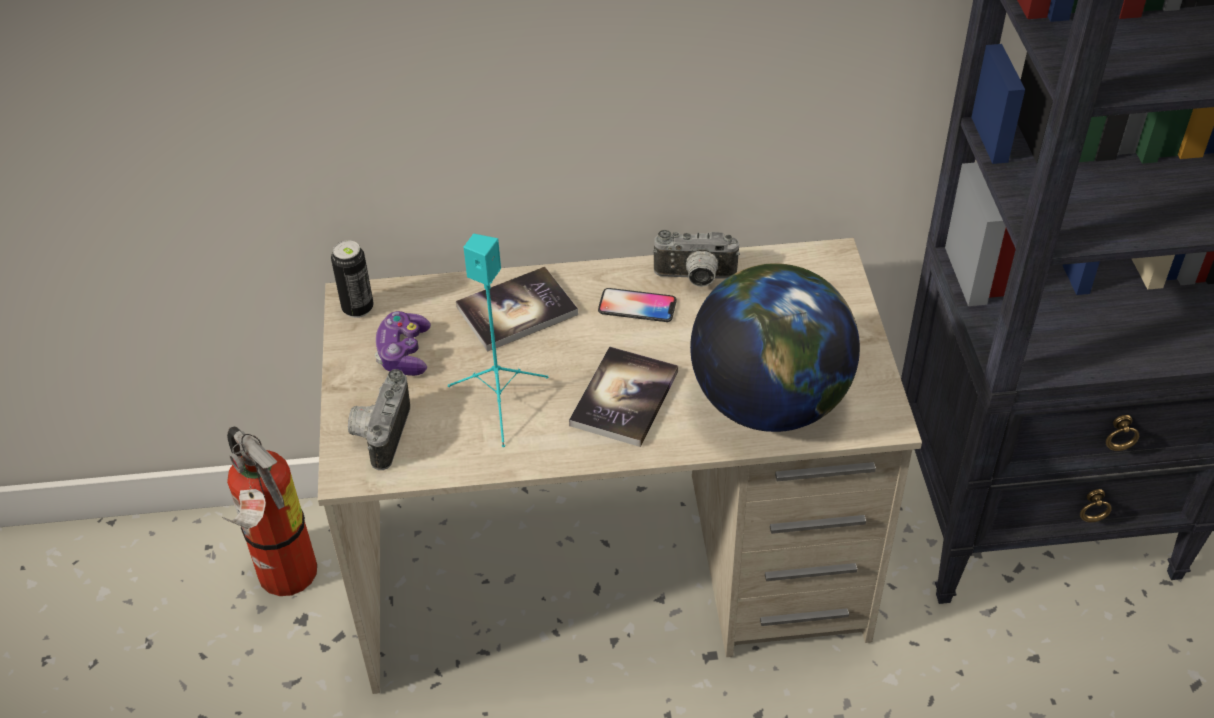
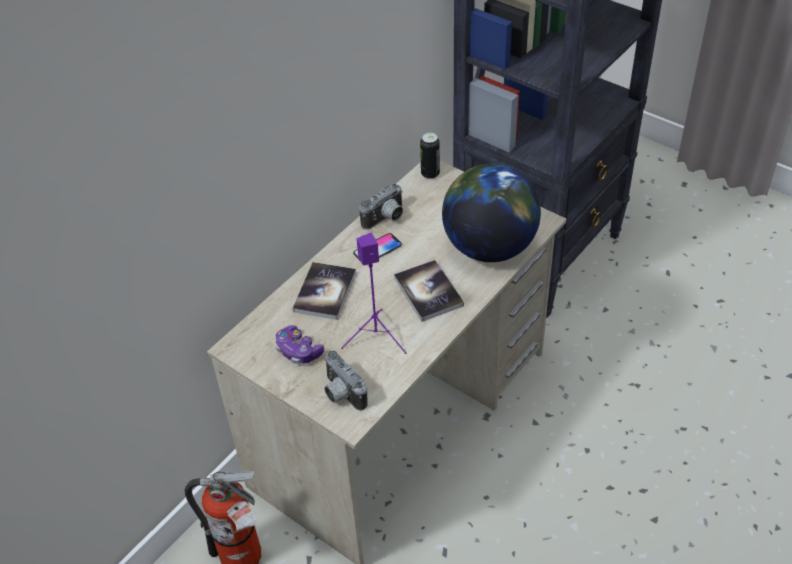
camera: 45 degrees left, 0 degrees up
(358, 308) = (243, 349): can -> can (430, 174)
(500, 401) = (376, 336): turquoise speaker -> purple speaker

